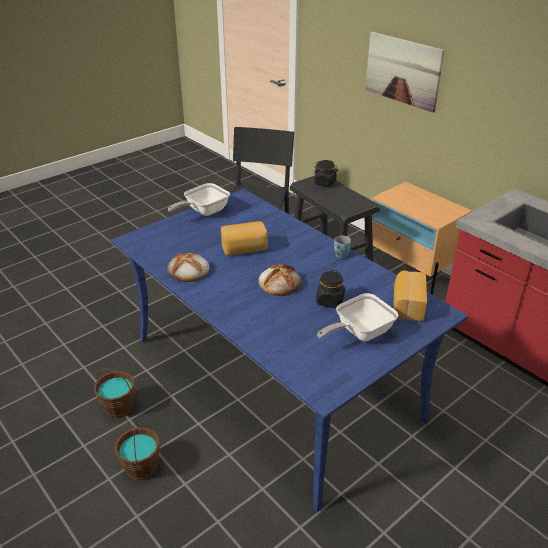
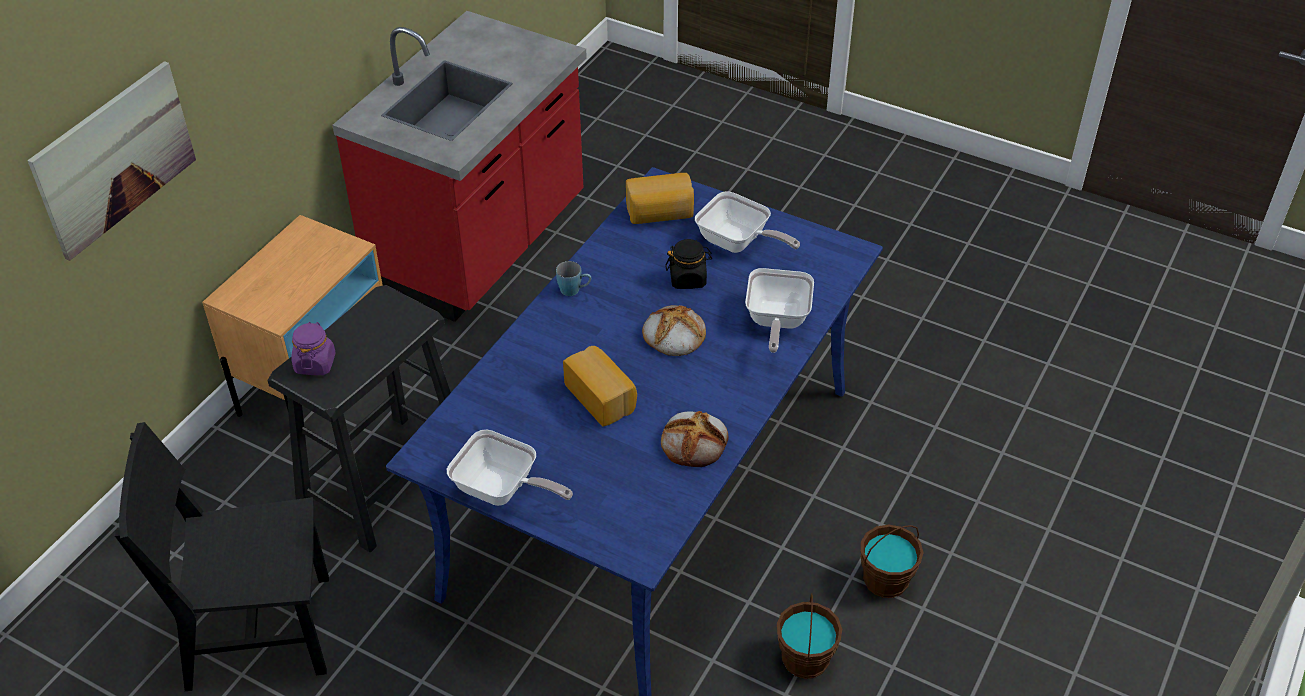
camera: 110 degrees left, 10 degrees up
(266, 328) = (776, 322): none -> frying pan
(325, 183) = (315, 363): black jar -> purple jar

